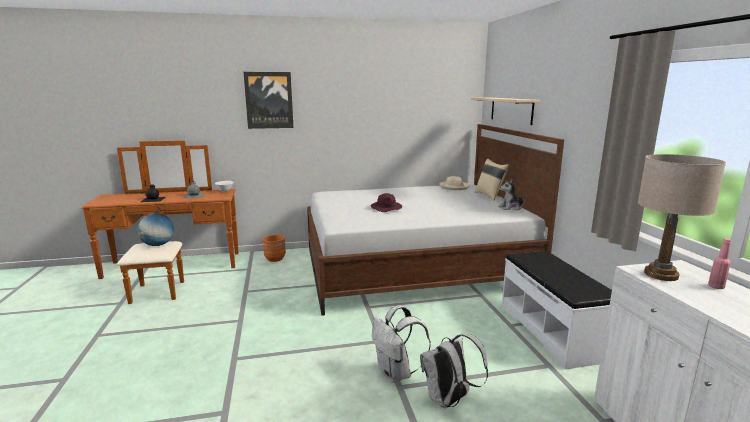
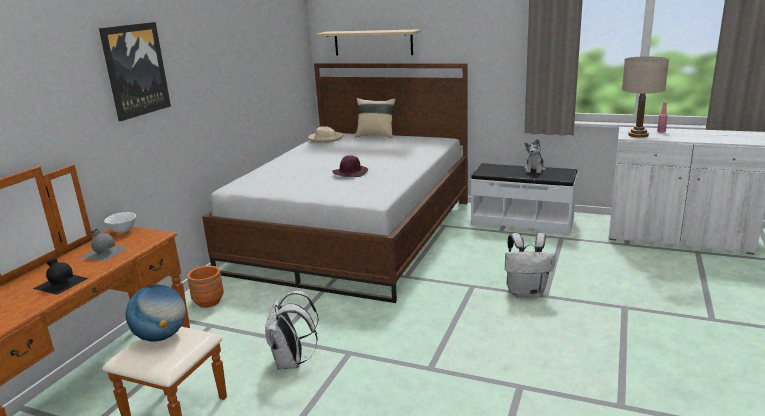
camera: 55 degrees left, 5 degrees up
(449, 400) = (574, 282): white backpack -> white backpack (292, 362)
(511, 208) = (421, 138): plush toy -> plush toy (534, 169)

